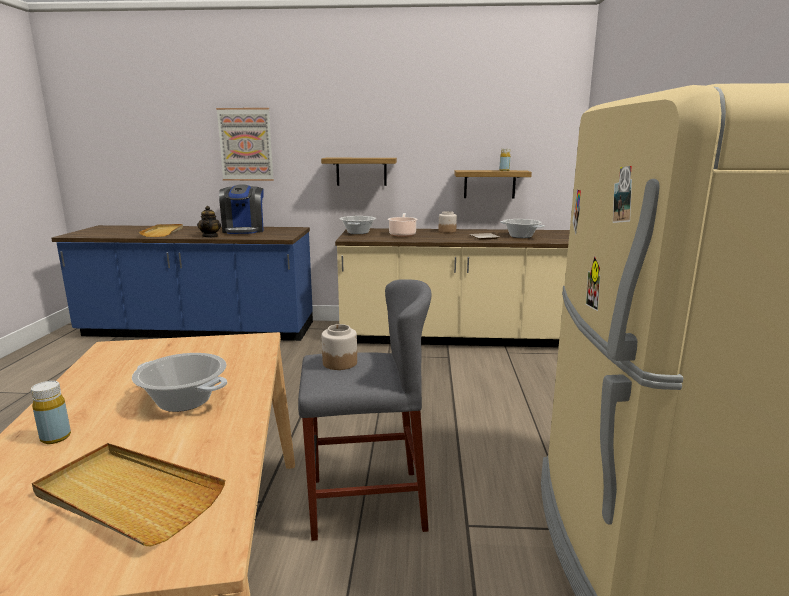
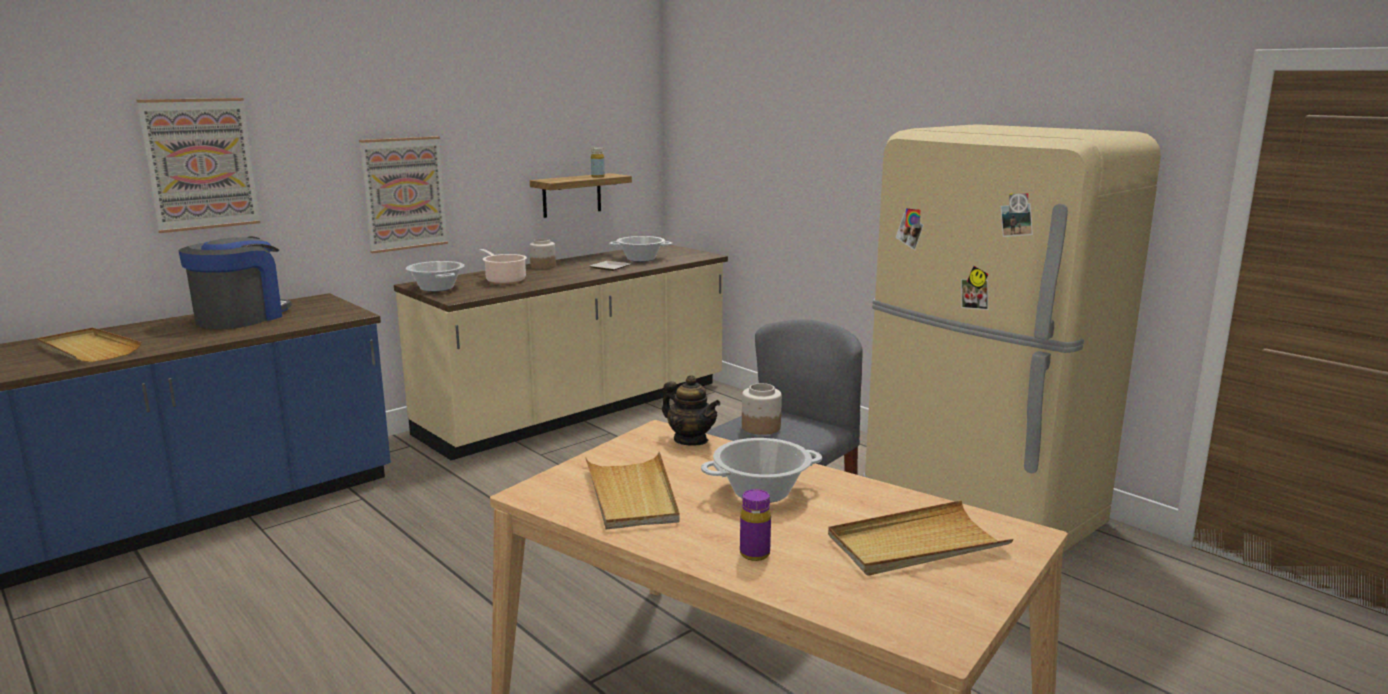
camera: 45 degrees left, 0 degrees up
(55, 437) = (754, 554): yellow bottle -> purple bottle
(135, 369) = (632, 495): none -> beige tray
(210, 236) = (219, 337): teapot -> teapot (690, 440)
(244, 230) = (241, 317): coffee machine -> coffee machine turned 105 degrees counterclockwise
(361, 171) = (404, 193): shelf -> picture

